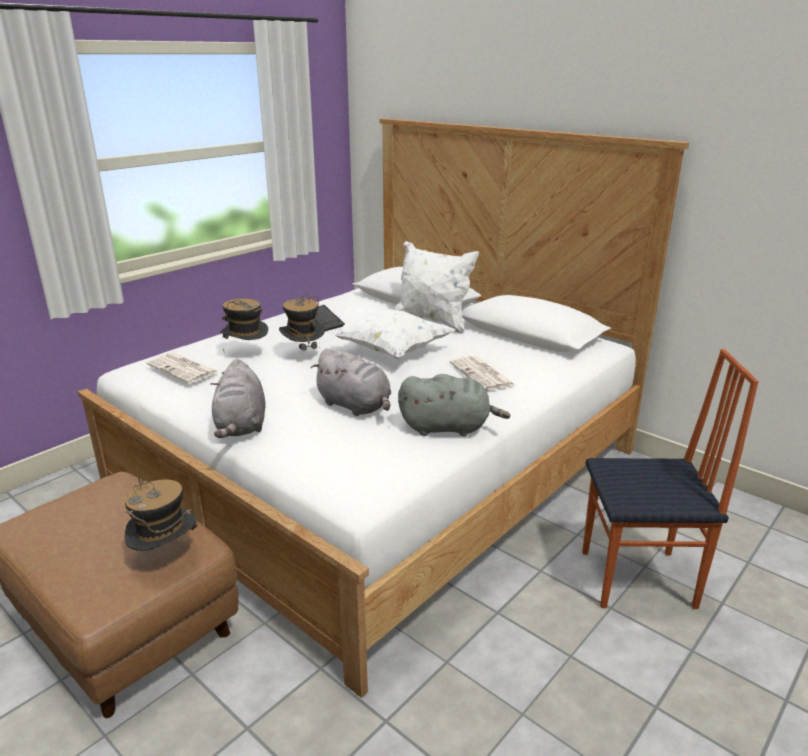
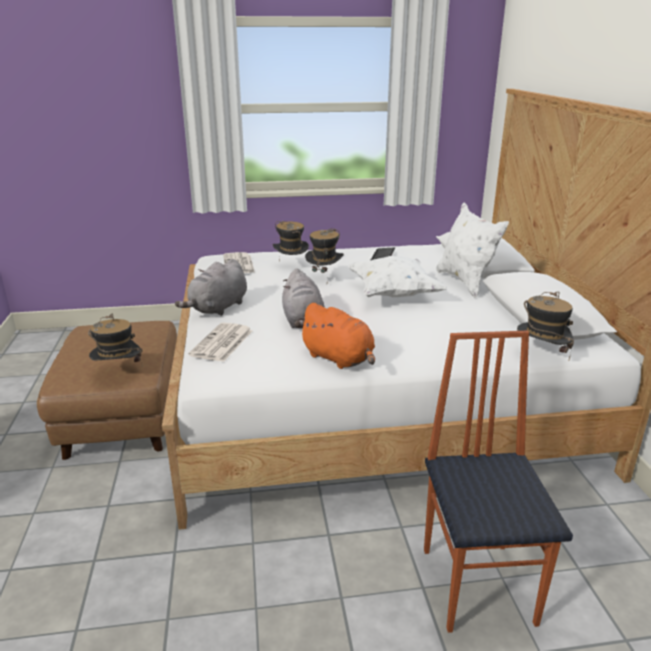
camera: 40 degrees right, 0 degrees up
(448, 428) = (339, 359): grey plush toy -> orange plush toy
(482, 374) = (433, 332): newspaper -> newspaper (222, 343)
(580, 367) = (540, 357): none -> hat
(639, 580) = (479, 584): chair -> chair turned 135 degrees counterclockwise

